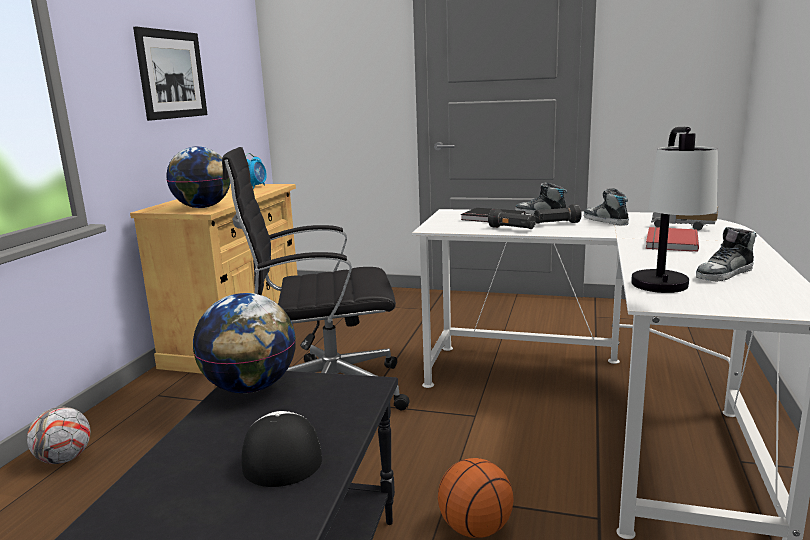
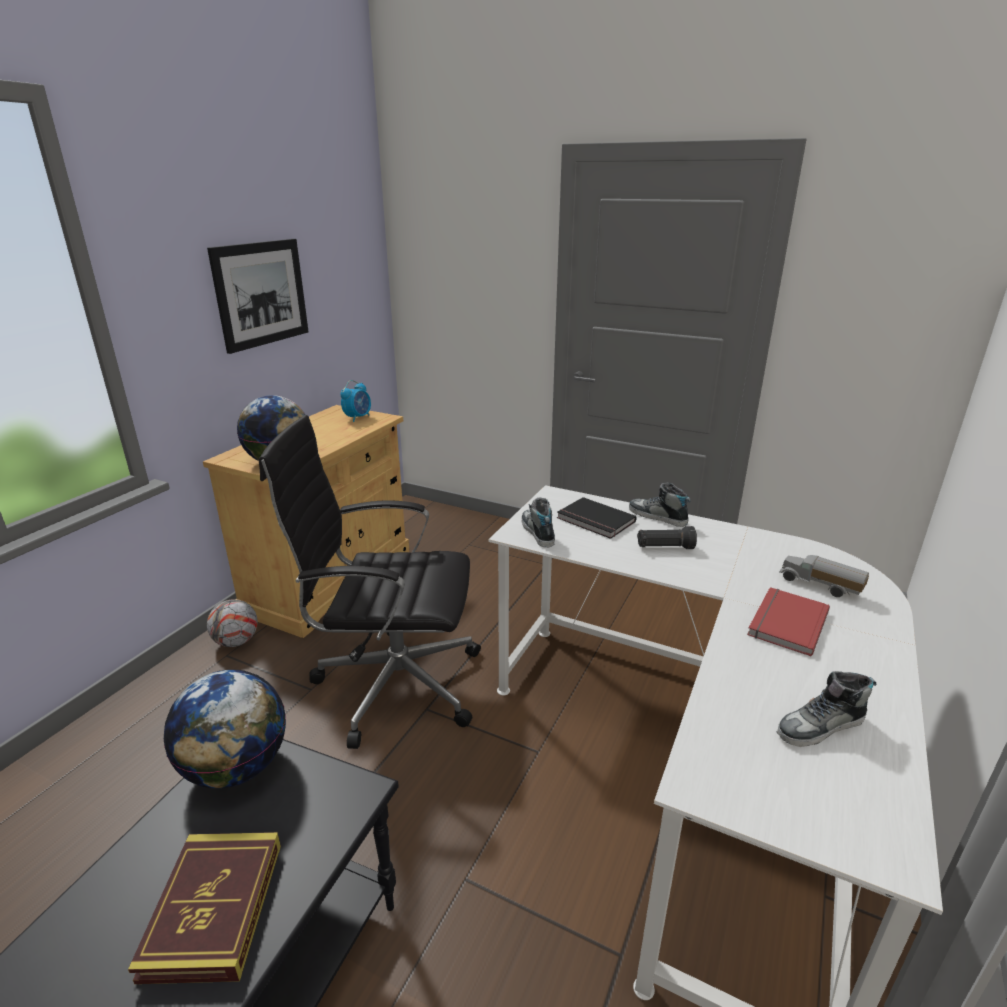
camera: 10 degrees right, 10 degrees up
(64, 459) = (111, 735): football -> football (236, 641)
(281, 453) = (214, 908): cap -> book
(475, 528) = (477, 939): basketball -> none
(512, 229) = (606, 552): black flashlight -> none
(605, 221) = (728, 550): shoe -> shoe (537, 532)
(667, 293) = (723, 763): table lamp -> none

